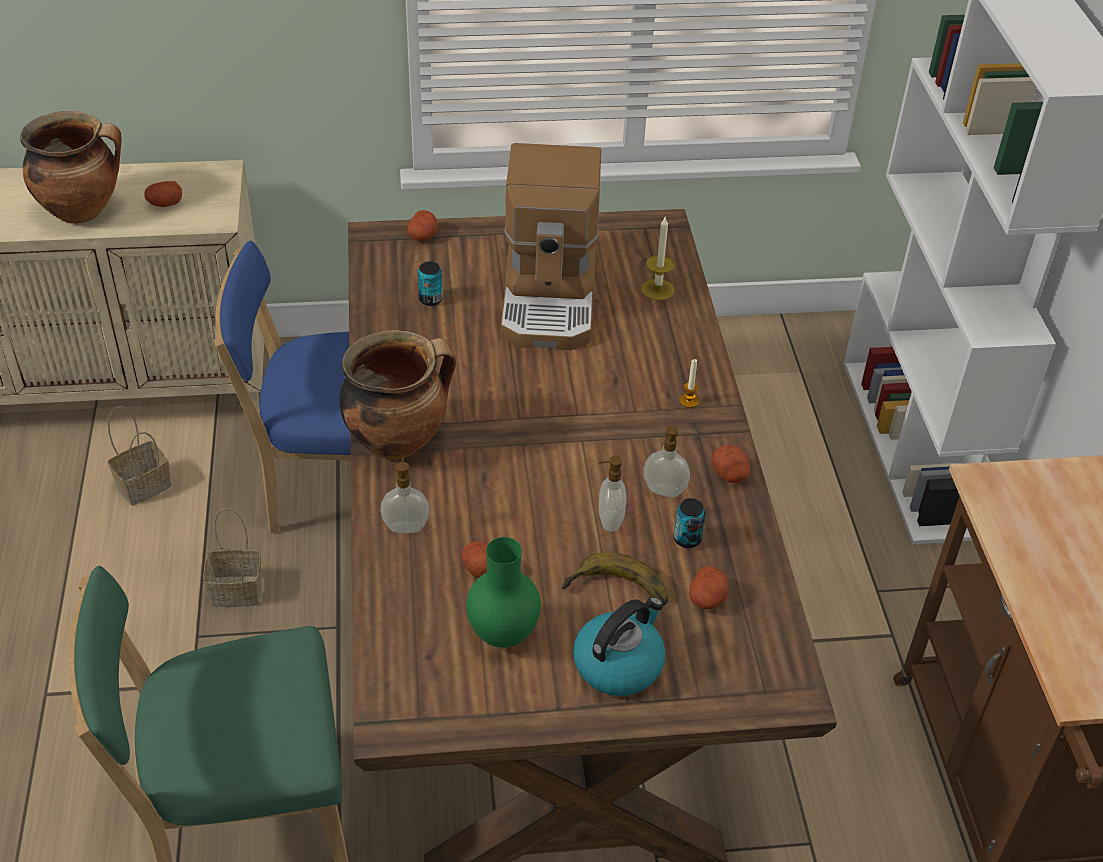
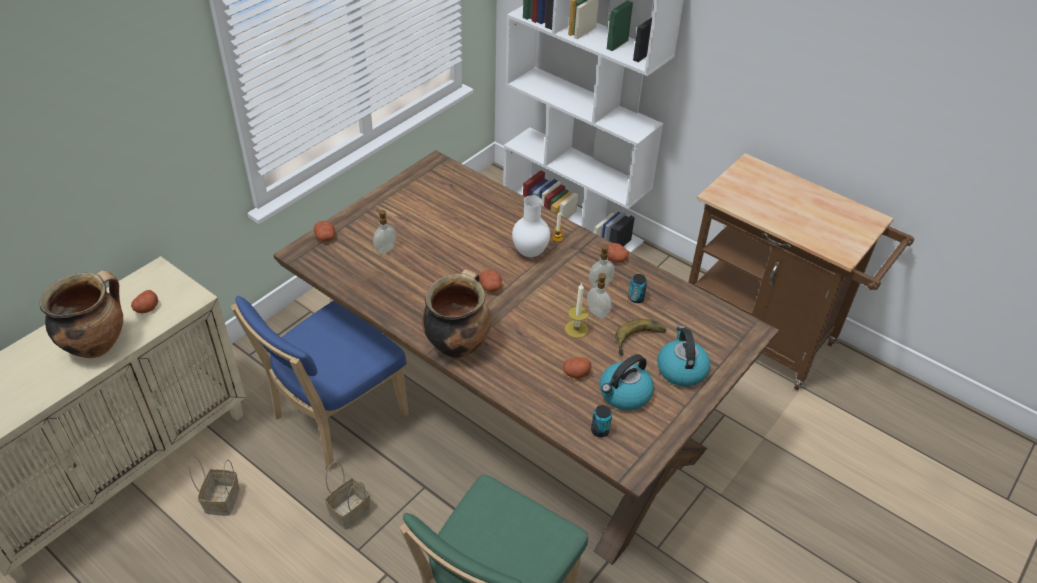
camera: 45 degrees left, 0 degrees up
(406, 526) = (517, 380): soap dispenser -> soap dispenser (385, 249)
(430, 299) = (375, 267): can -> can (600, 431)
(504, 636) = (624, 394): green vase -> kettle
(551, 298) = (433, 229): coffee machine -> none
(630, 397) = (531, 252): none -> white vase
(657, 289) = (476, 195): candle -> candle (576, 329)
(707, 599) = (676, 317): potato -> potato (491, 287)

